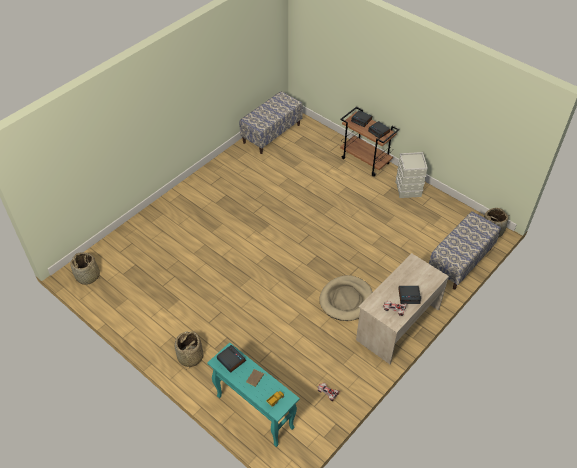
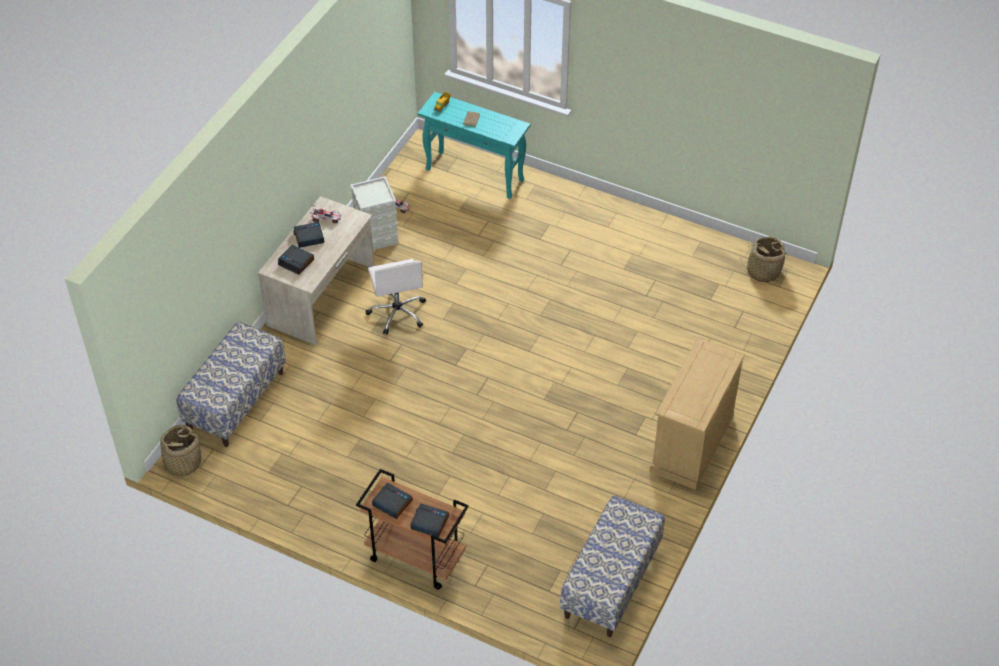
camera: 165 degrees right, 0 degrees up
(190, 357) = (574, 210): basket -> none
(198, 184) = (691, 443): none -> beige dresser
(231, 360) = (505, 130): alarm clock -> alarm clock (296, 262)
(346, 299) = (397, 312): beige dog bed -> white office chair
(408, 189) = (328, 512): grey storage box -> grey storage box (376, 236)

